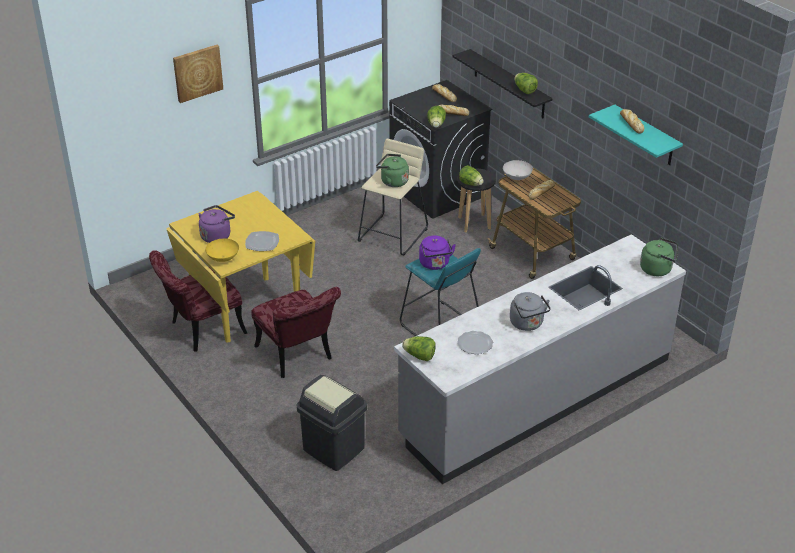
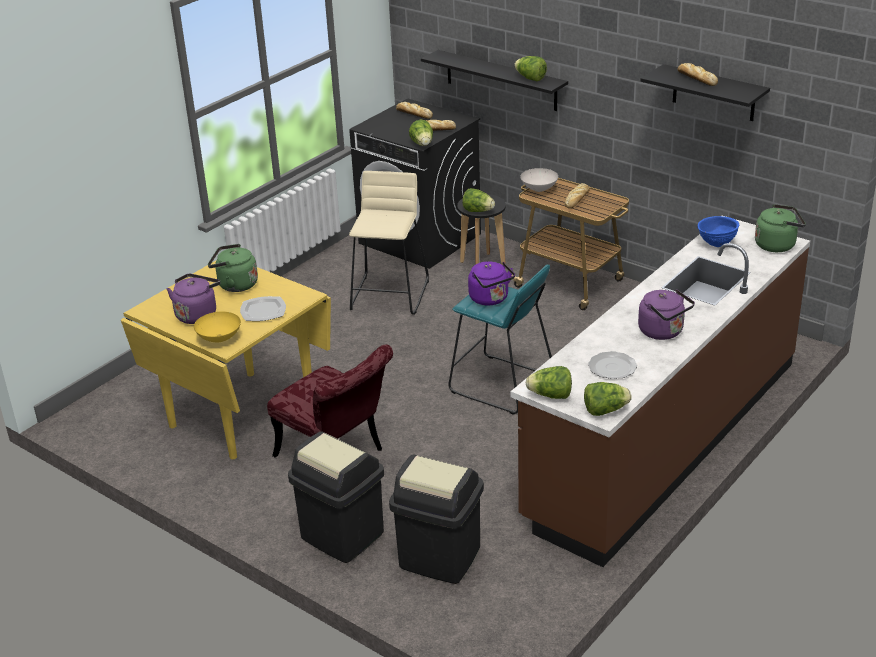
camera: 15 degrees left, 5 degrees down
(197, 73) = (122, 107): picture -> none
(201, 330) = (190, 452): red chair -> none
(275, 417) = (341, 536): none -> black trash can
(392, 181) = (386, 221): green kettle -> green kettle (235, 285)
(451, 376) = (605, 410): none -> lettuce
(528, 324) = (663, 332): grey kettle -> purple kettle
(537, 397) = (663, 438): grey counter -> brown counter
(611, 259) = (716, 244): none -> blue bowl
(646, 136) = (713, 93): turquoise shelf -> black shelf

